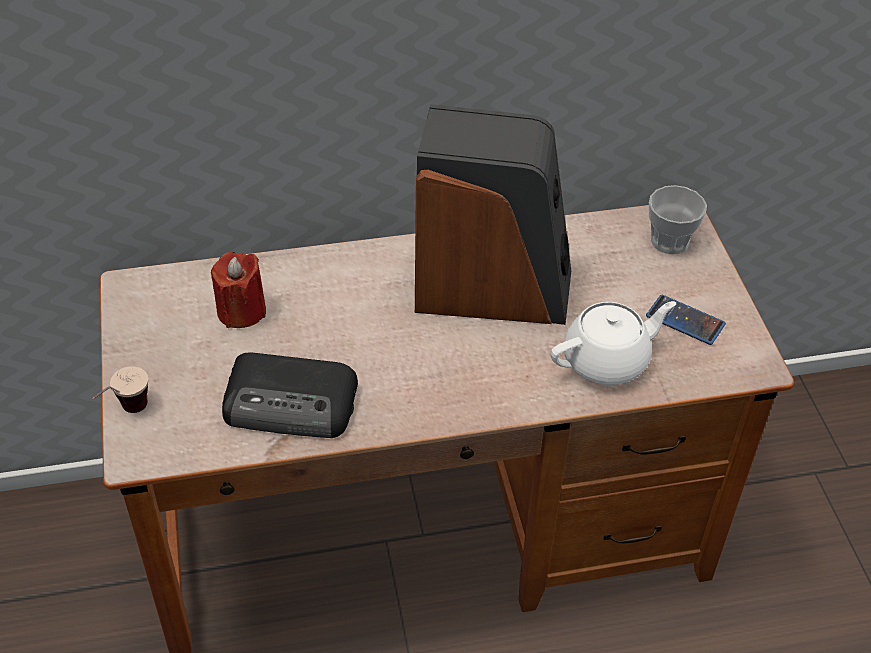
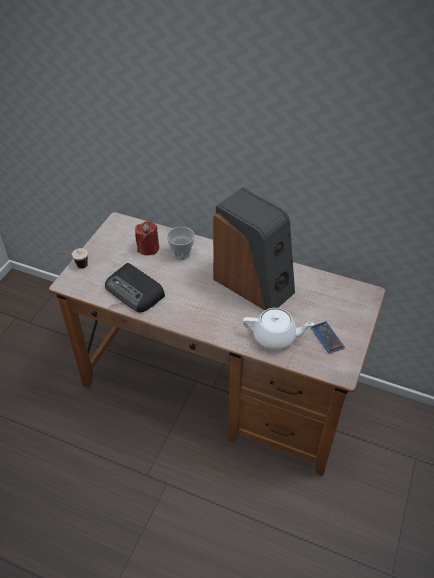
camera: 35 degrees right, 0 degrees up
(669, 241) = (353, 300): cup -> cup (181, 253)

